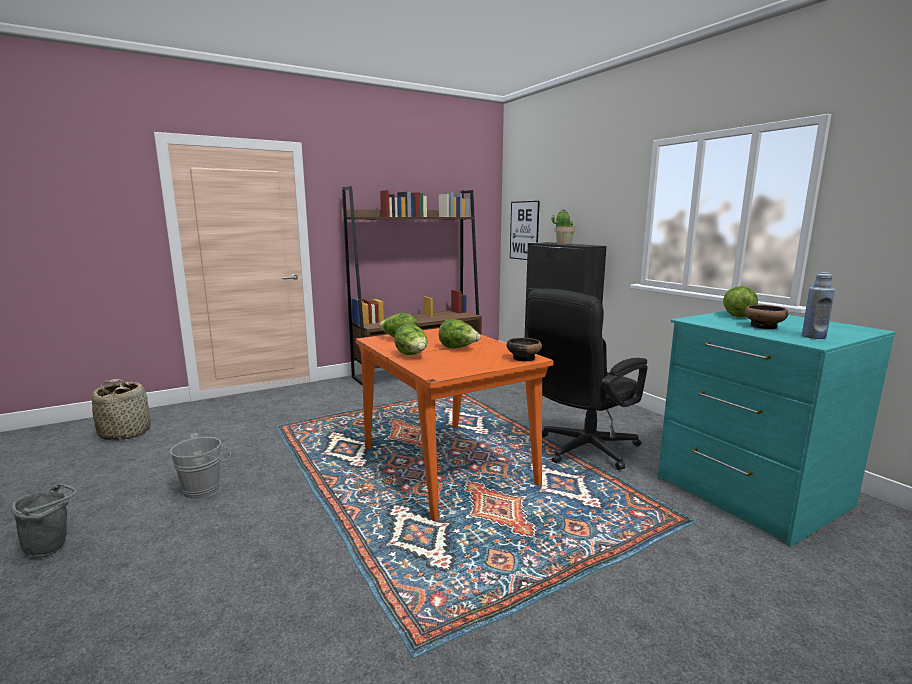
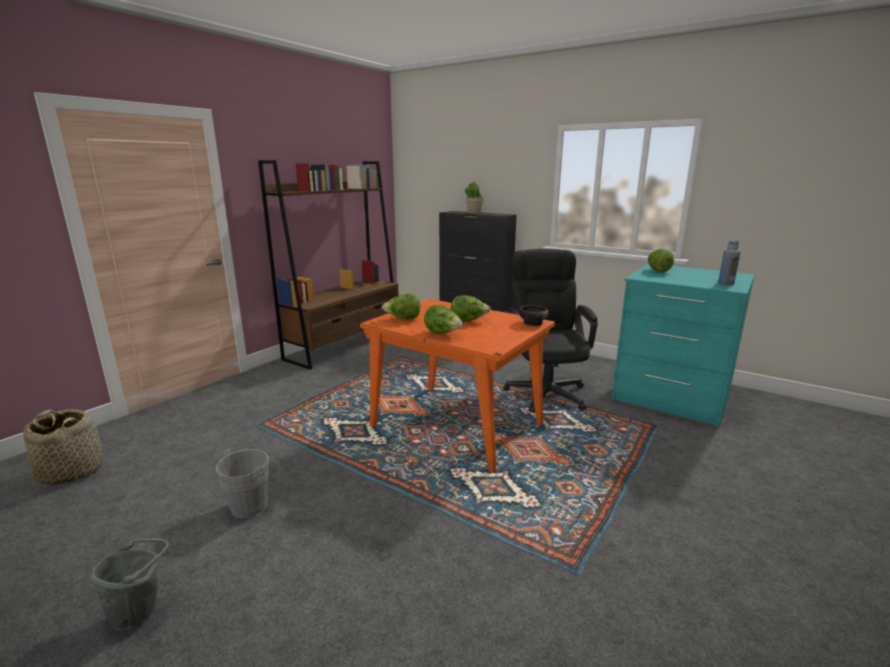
camera: 25 degrees left, 5 degrees up
(524, 230) = (423, 199): picture -> none
(581, 450) = (544, 390): black office chair -> black office chair turned 150 degrees clockwise
(764, 326) = (687, 278): bowl -> none

